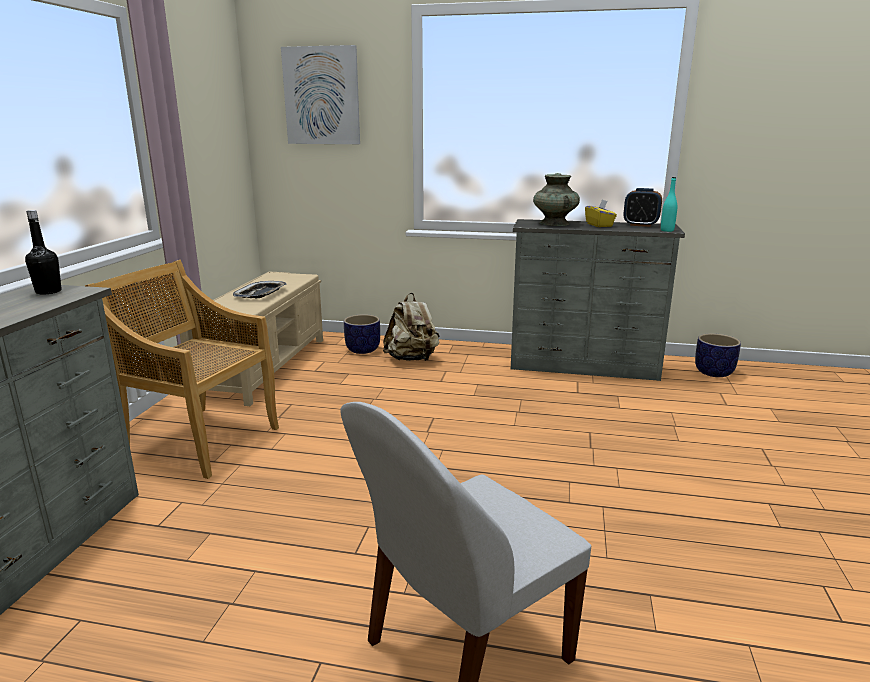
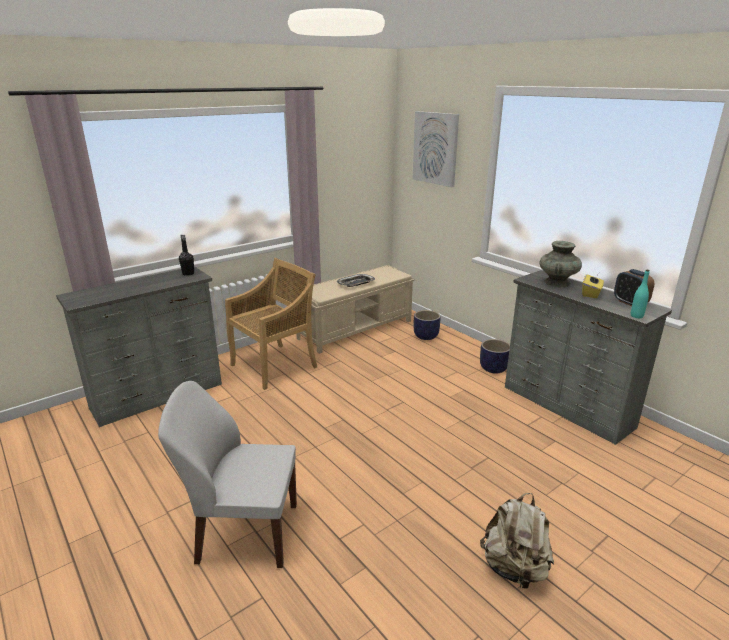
camera: 40 degrees right, 5 degrees up
(201, 440) = (275, 365): beige chair -> beige chair turned 75 degrees clockwise
(412, 359) = (447, 354): beige backpack -> beige backpack (514, 568)
(714, 372) = (683, 459): planter -> planter (493, 369)

